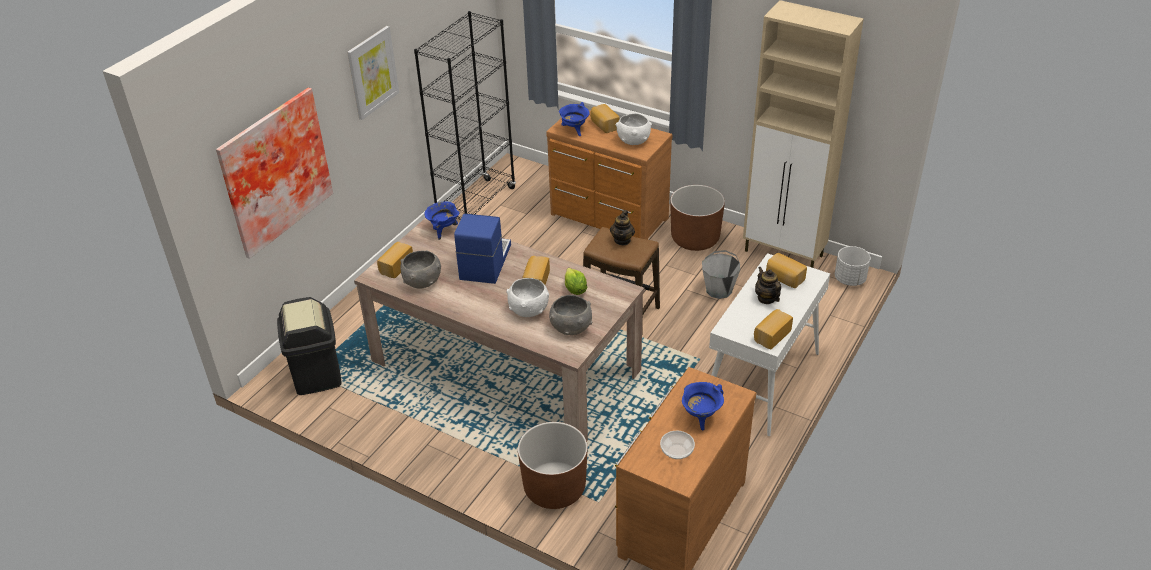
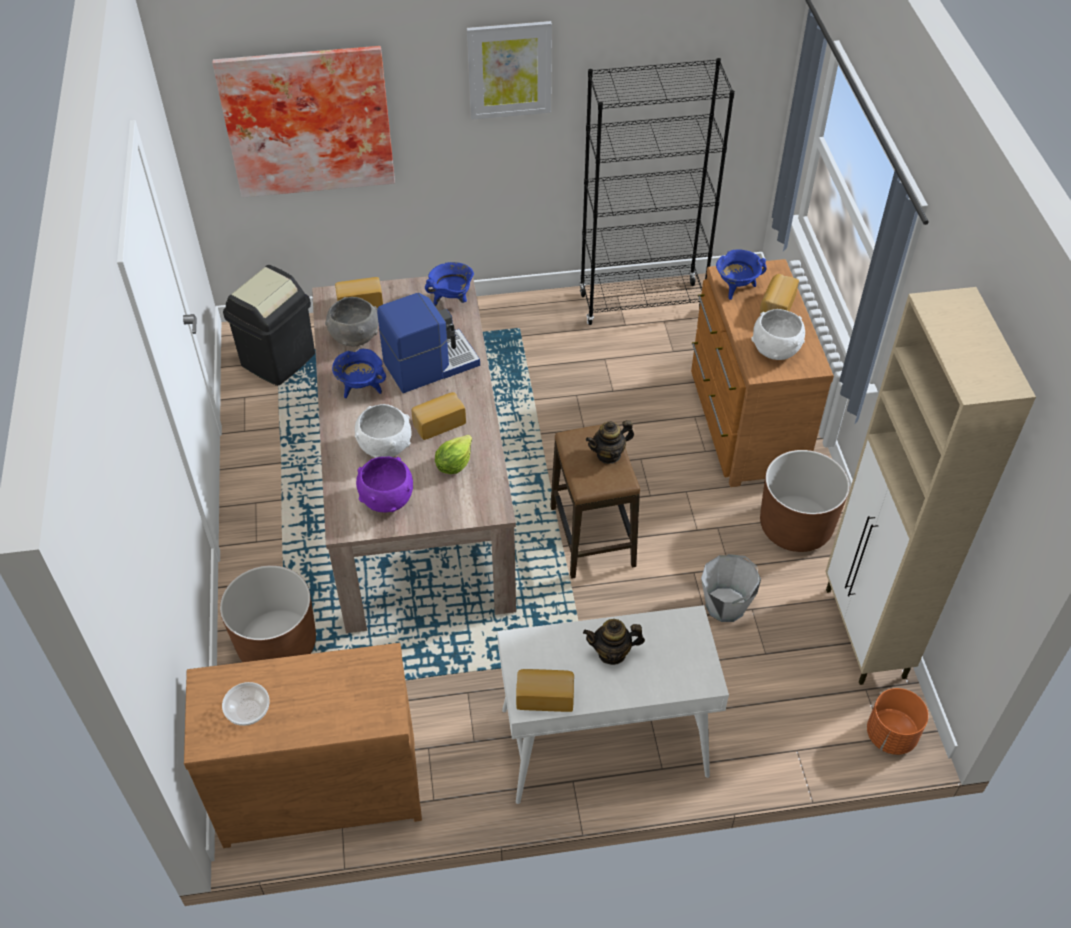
camera: 50 degrees right, 10 degrees up
(571, 328) = (387, 499): grey bowl -> purple bowl
(701, 417) = (321, 703): blue cooking pot -> blue cooking pot (361, 388)
(766, 298) = (612, 653): teapot -> teapot turned 120 degrees counterclockwise
(784, 278) = (670, 650): bread -> none
(850, 279) = (891, 735): white planter -> orange planter

